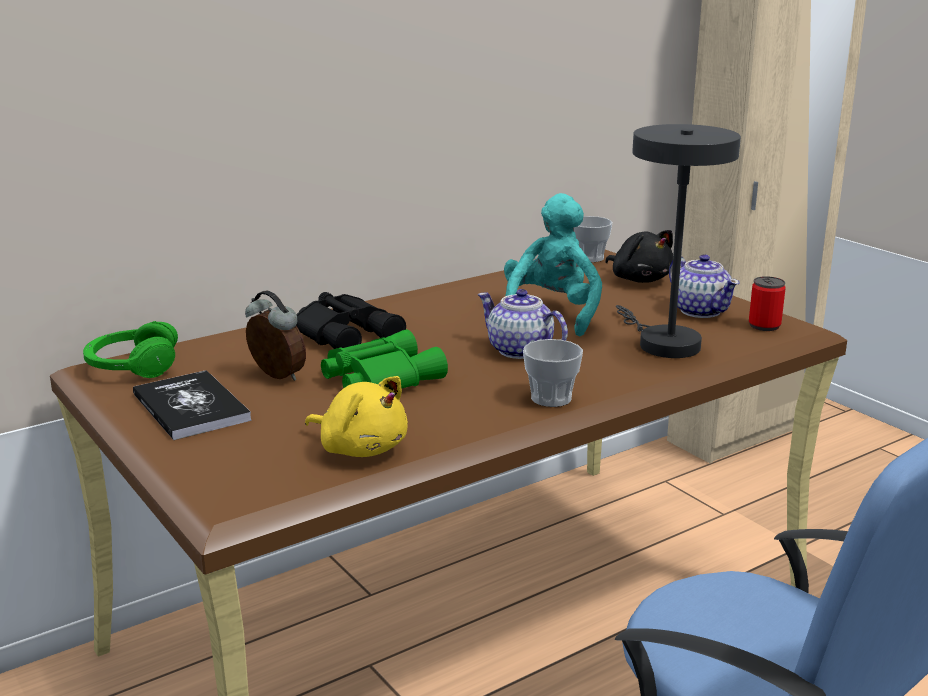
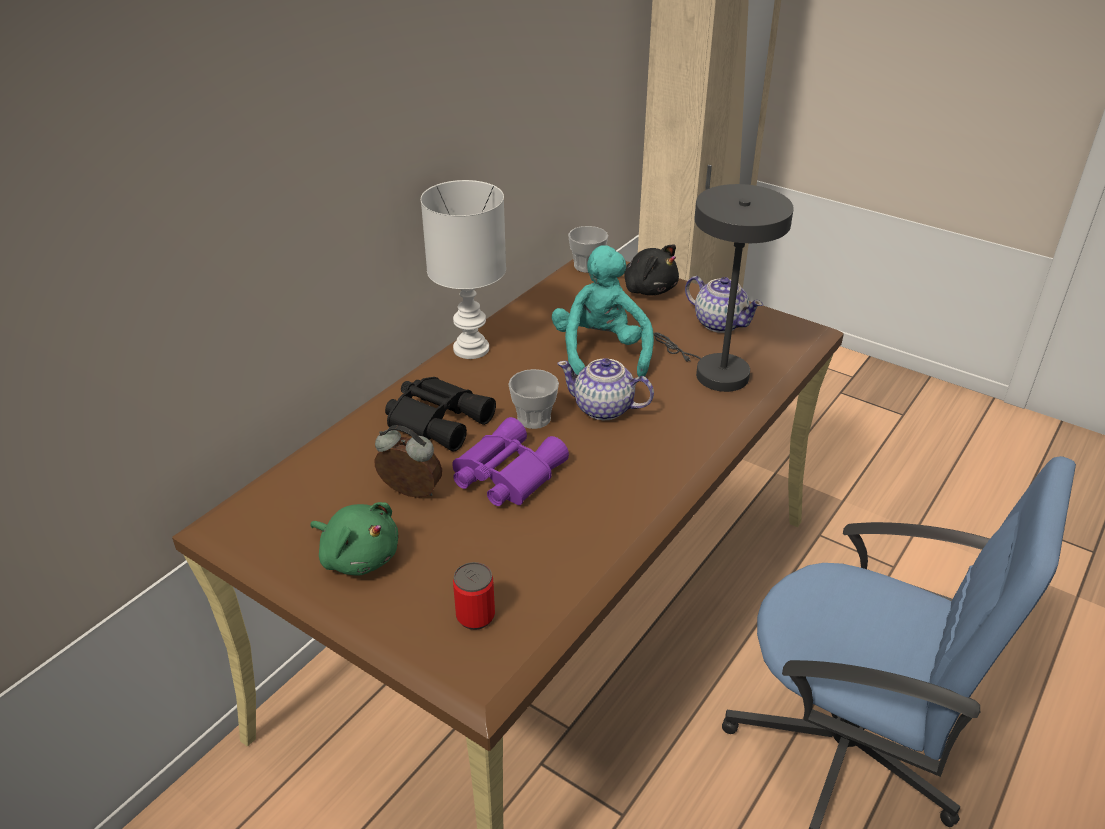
camera: 20 degrees left, 15 degrees up
(132, 366) = (260, 512): green headphones -> none
(191, 407) = (358, 556): book -> green plush toy
(361, 448) = (548, 572): yellow plush toy -> none
(379, 378) = (505, 474): green binoculars -> purple binoculars
(422, 295) = (471, 348): none -> white table lamp
(551, 398) = (666, 466): cup -> cup (534, 418)
(764, 326) = (780, 333): can -> can (475, 616)

